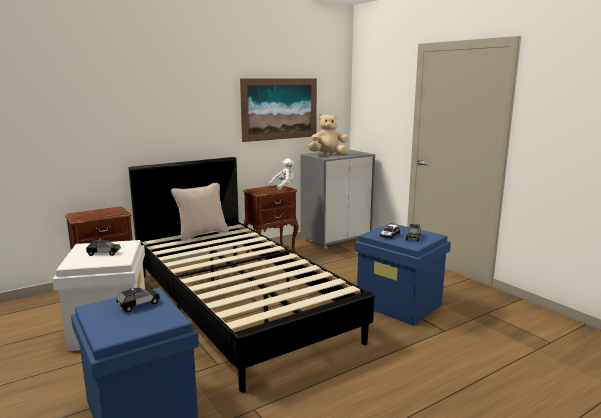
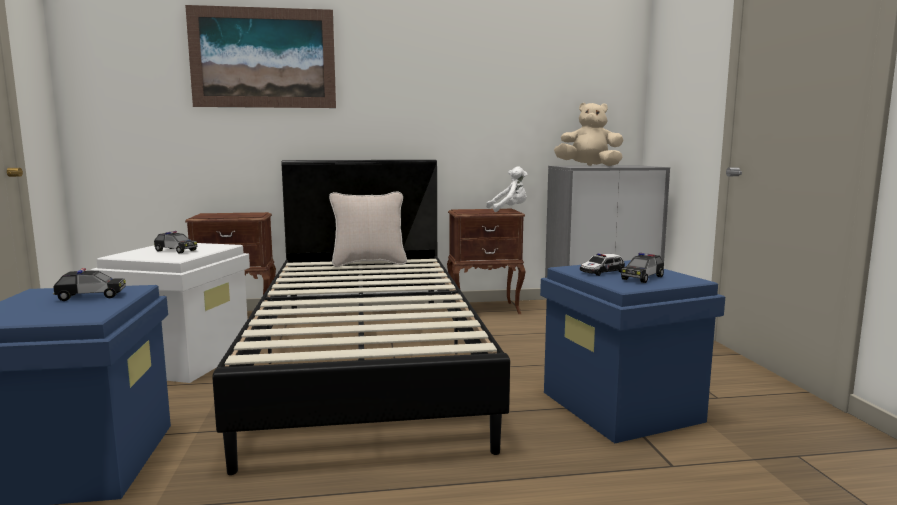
camera: 25 degrees right, 5 degrees down
(280, 109) = (516, 94): picture -> picture (263, 58)

